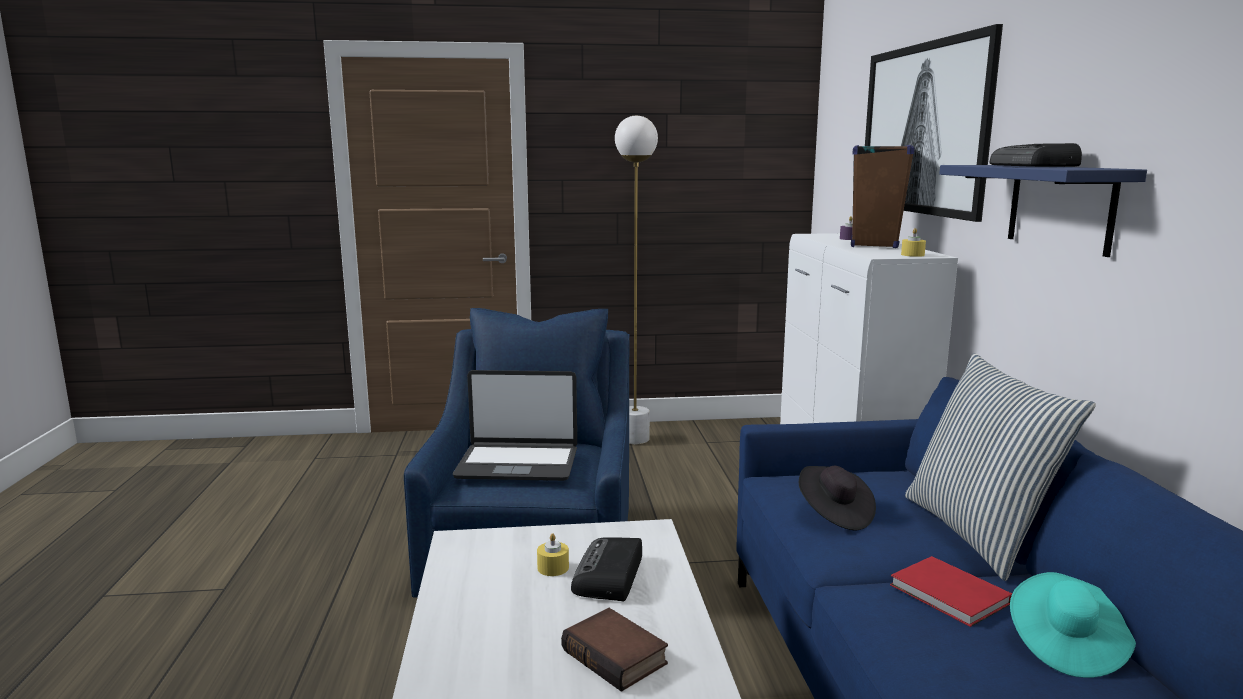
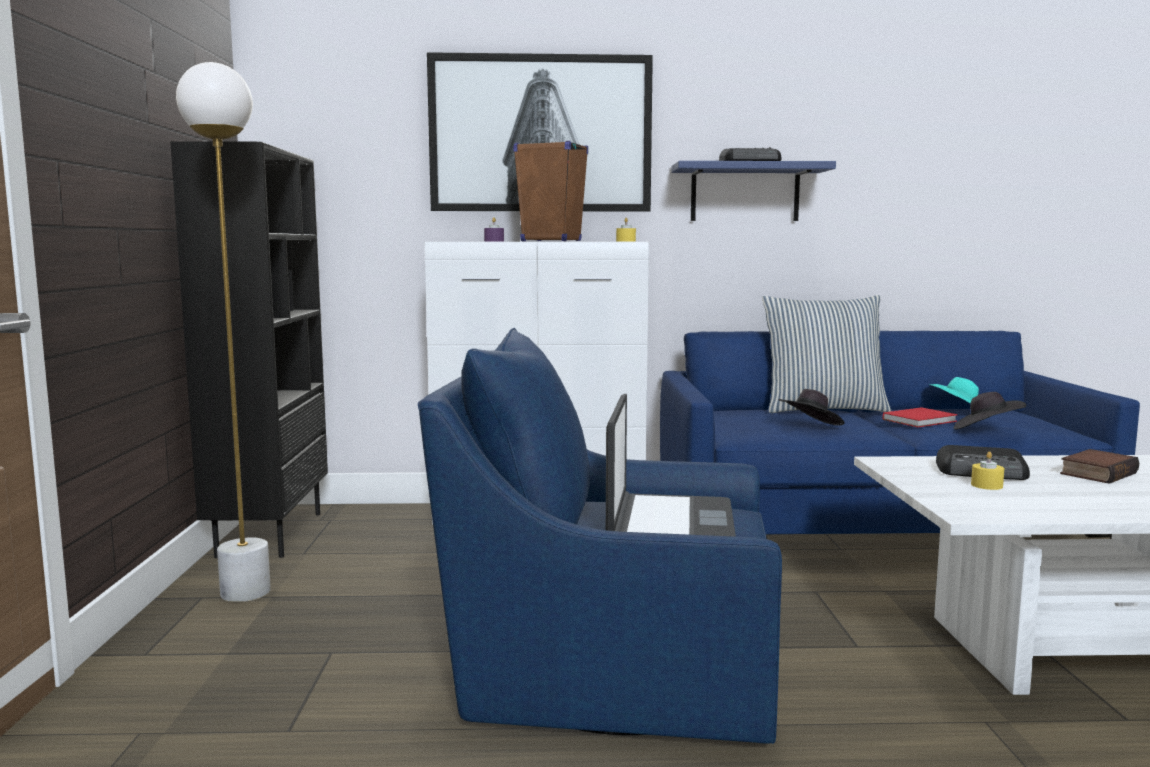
camera: 85 degrees left, 5 degrees down
(738, 428) = (269, 534): none -> black bookcase
(906, 640) = (986, 431): none -> black hat

